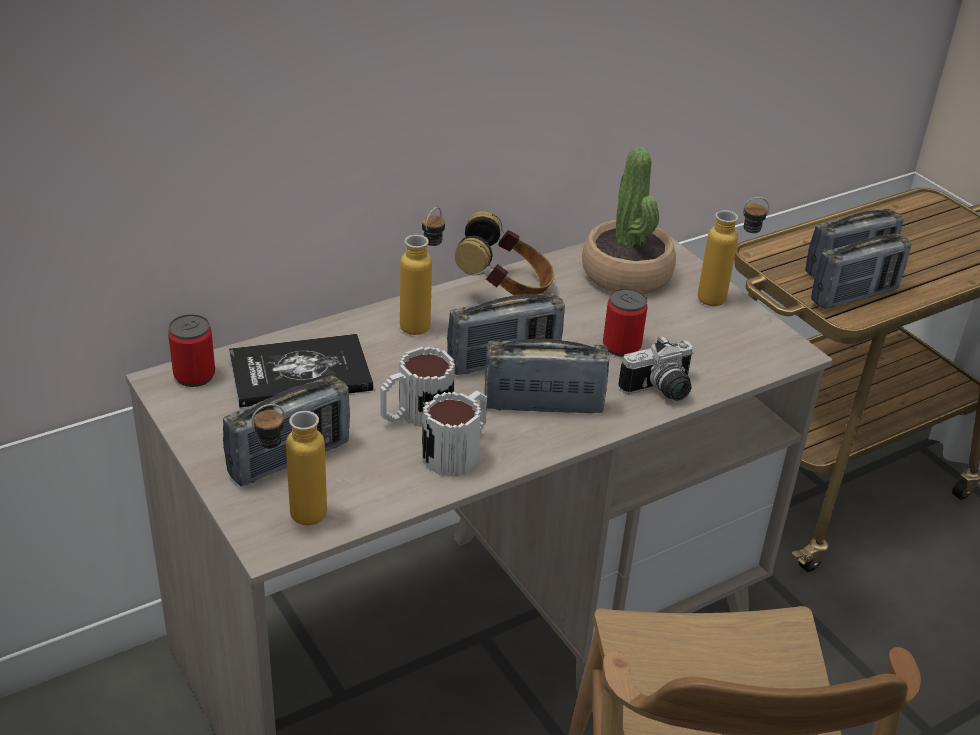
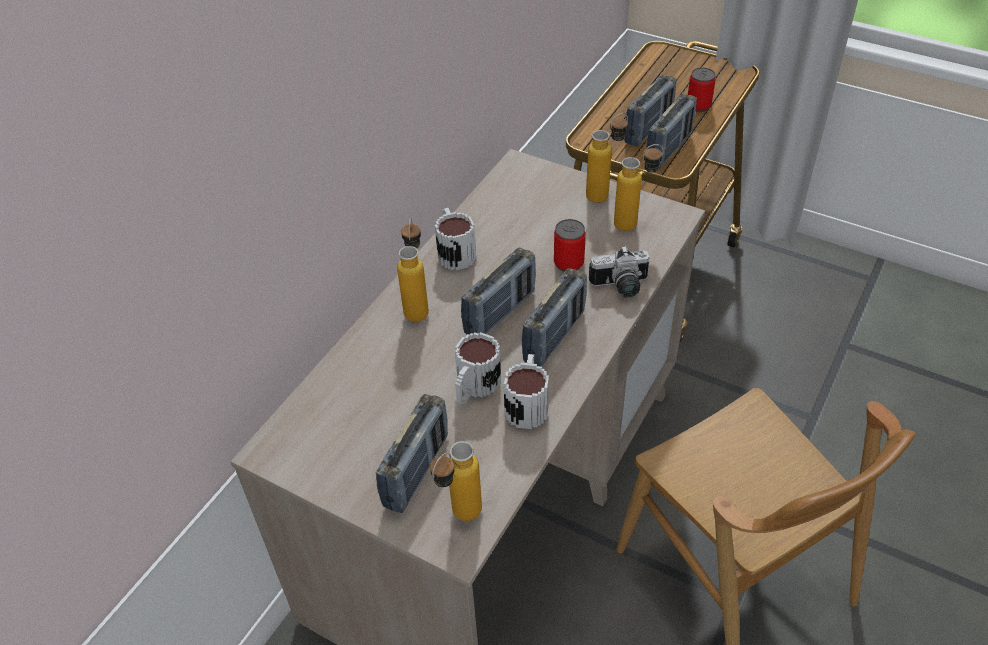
camera: 25 degrees left, 10 degrees up
(194, 375) = (286, 435): can -> can (698, 106)
(300, 373) = (365, 394): book -> none
(505, 289) = (454, 251): headphones -> mug
(543, 405) = (554, 336): radio -> radio turned 150 degrees clockwise
(627, 274) = (527, 200): potted plant -> none
(661, 391) = (620, 287): camera -> camera turned 45 degrees clockwise
(733, 339) = (634, 223): none -> bottle

